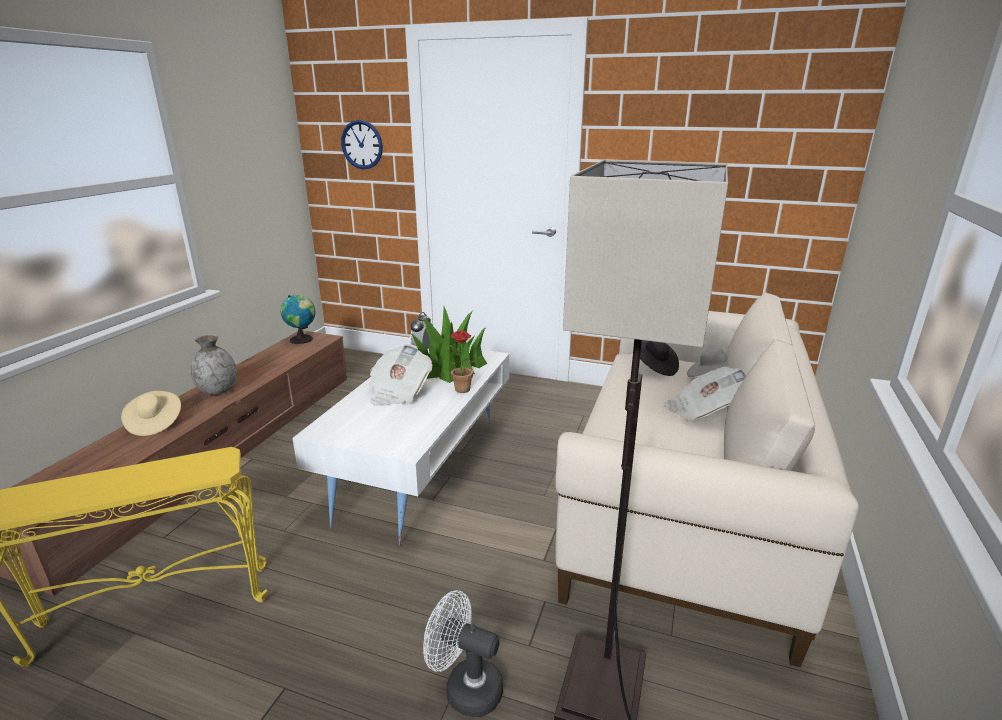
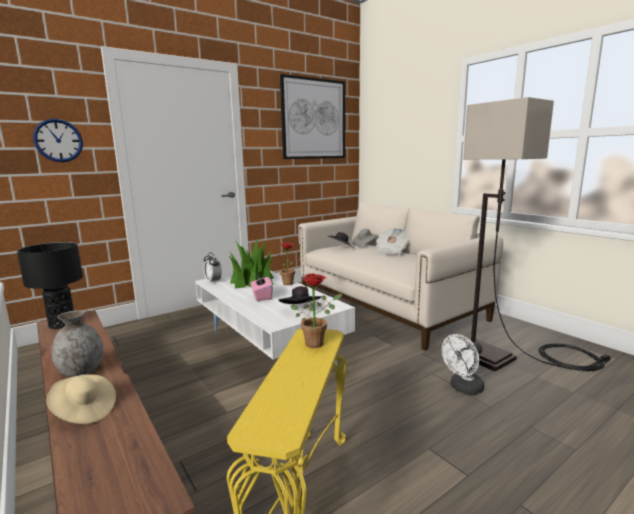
camera: 55 degrees left, 10 degrees down
(194, 470) = (317, 342): none -> potted plant
(303, 339) = (62, 323): globe -> black table lamp
(372, 431) = (301, 310): none -> black hat
(398, 392) = (261, 296): newspaper -> pink tissue box
(739, 107) = (313, 119): none -> picture

